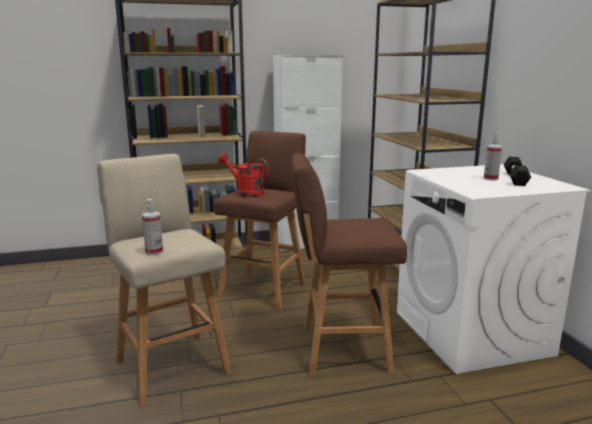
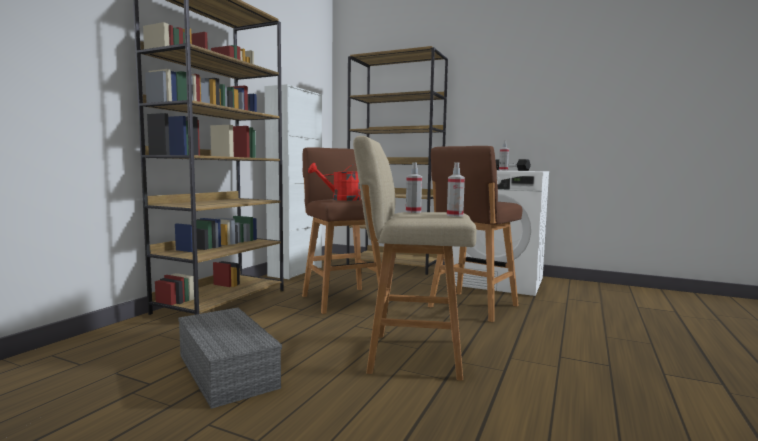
camera: 50 degrees left, 10 degrees down
(79, 315) = (224, 370): none -> grey storage box
(166, 234) = (413, 212): none -> spray bottle

